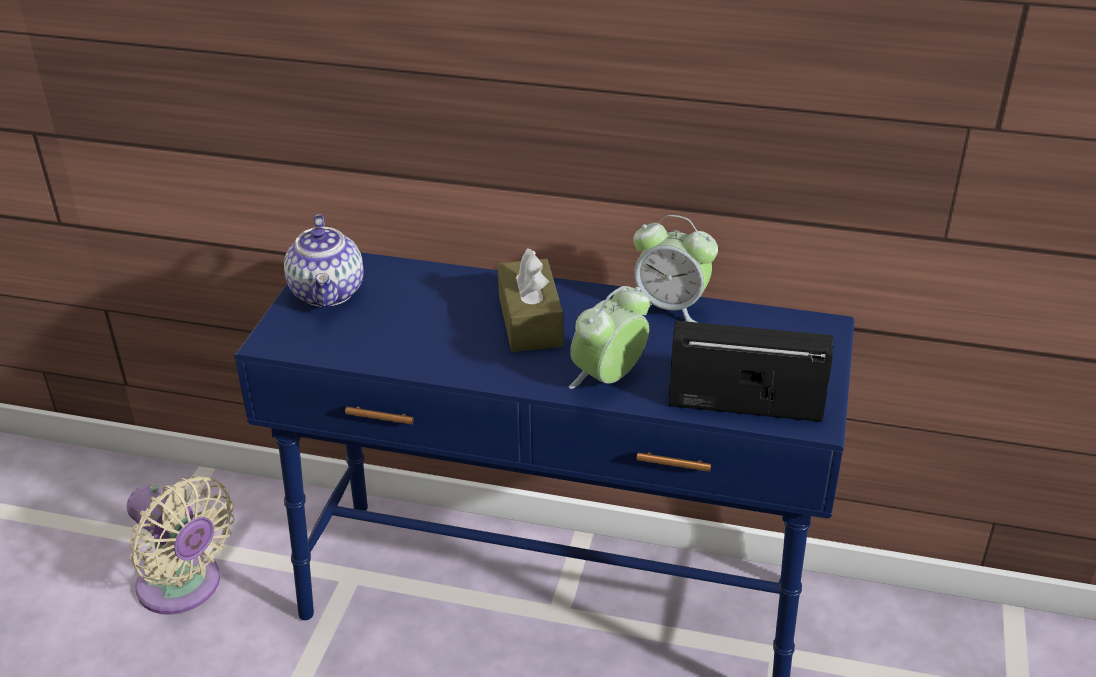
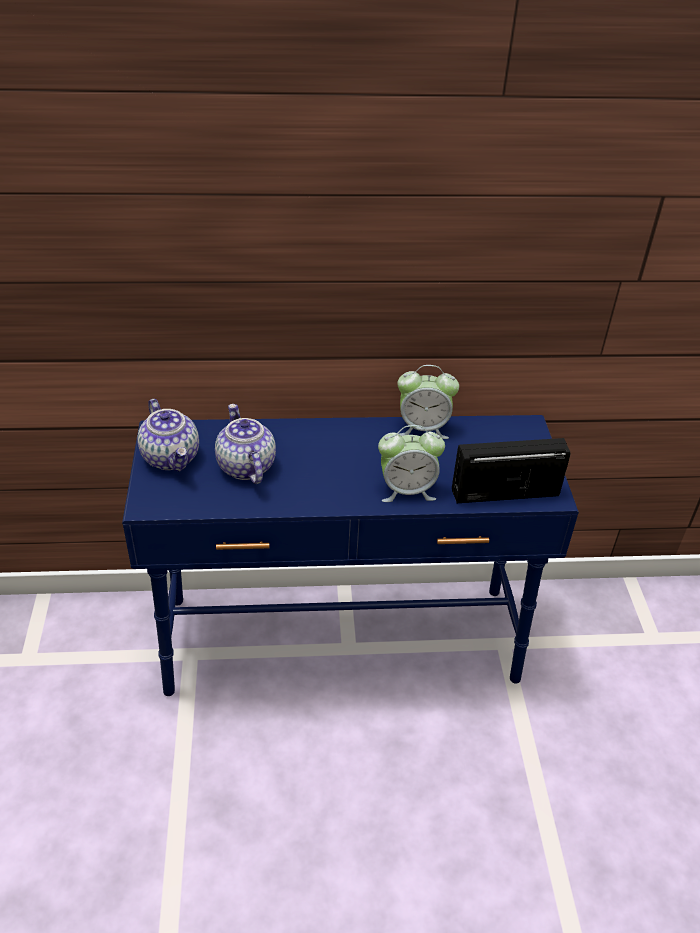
camera: 20 degrees left, 5 degrees up
(184, 587) = (65, 692): beige fan -> none
(412, 316) = (245, 466): none -> teapot
(530, 321) = (331, 455): brown tissue box -> none
(609, 378) = (407, 490): alarm clock -> alarm clock turned 120 degrees counterclockwise

